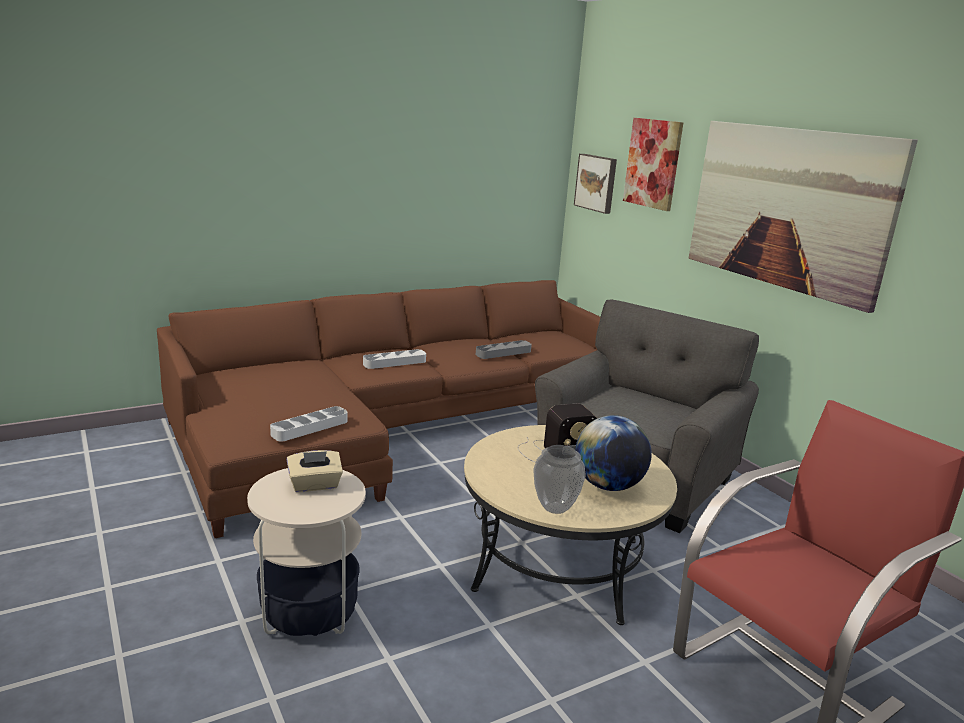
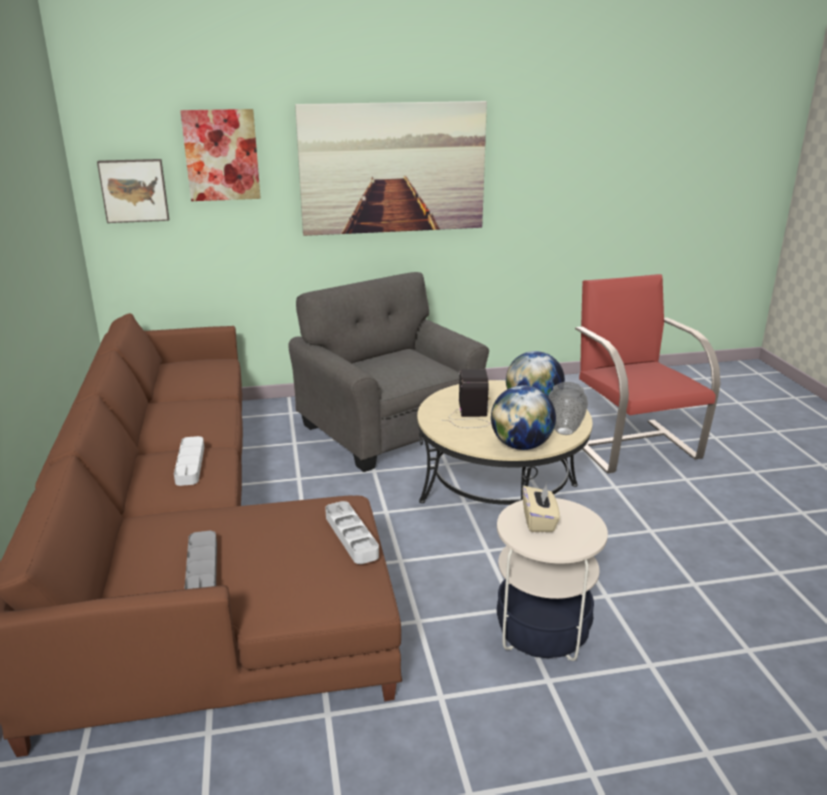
camera: 70 degrees left, 5 degrees up
(499, 483) = (521, 445): none -> globe
(503, 353) = (208, 400): grey tray -> grey tray (202, 570)

